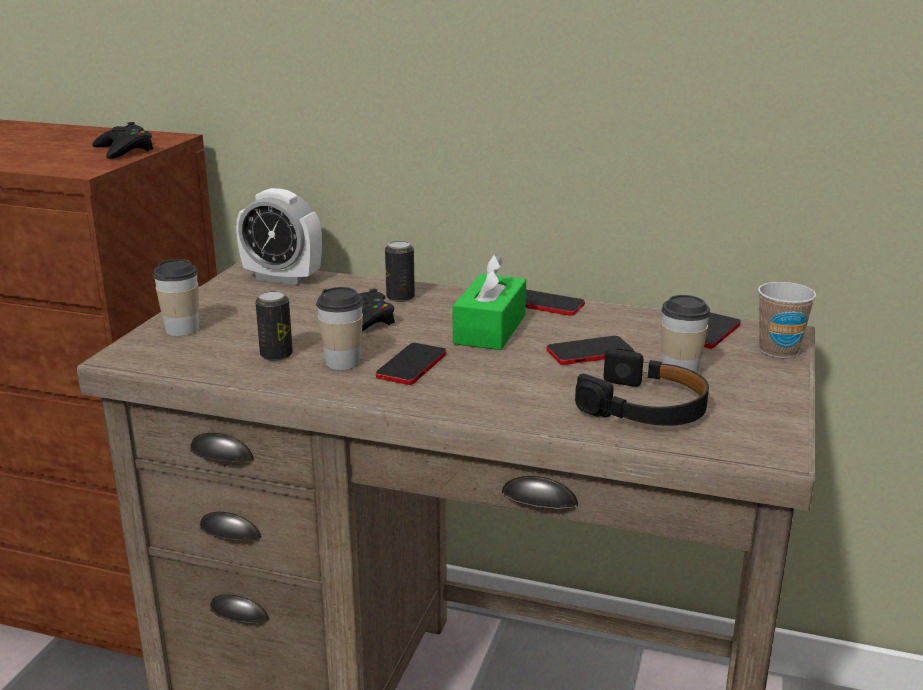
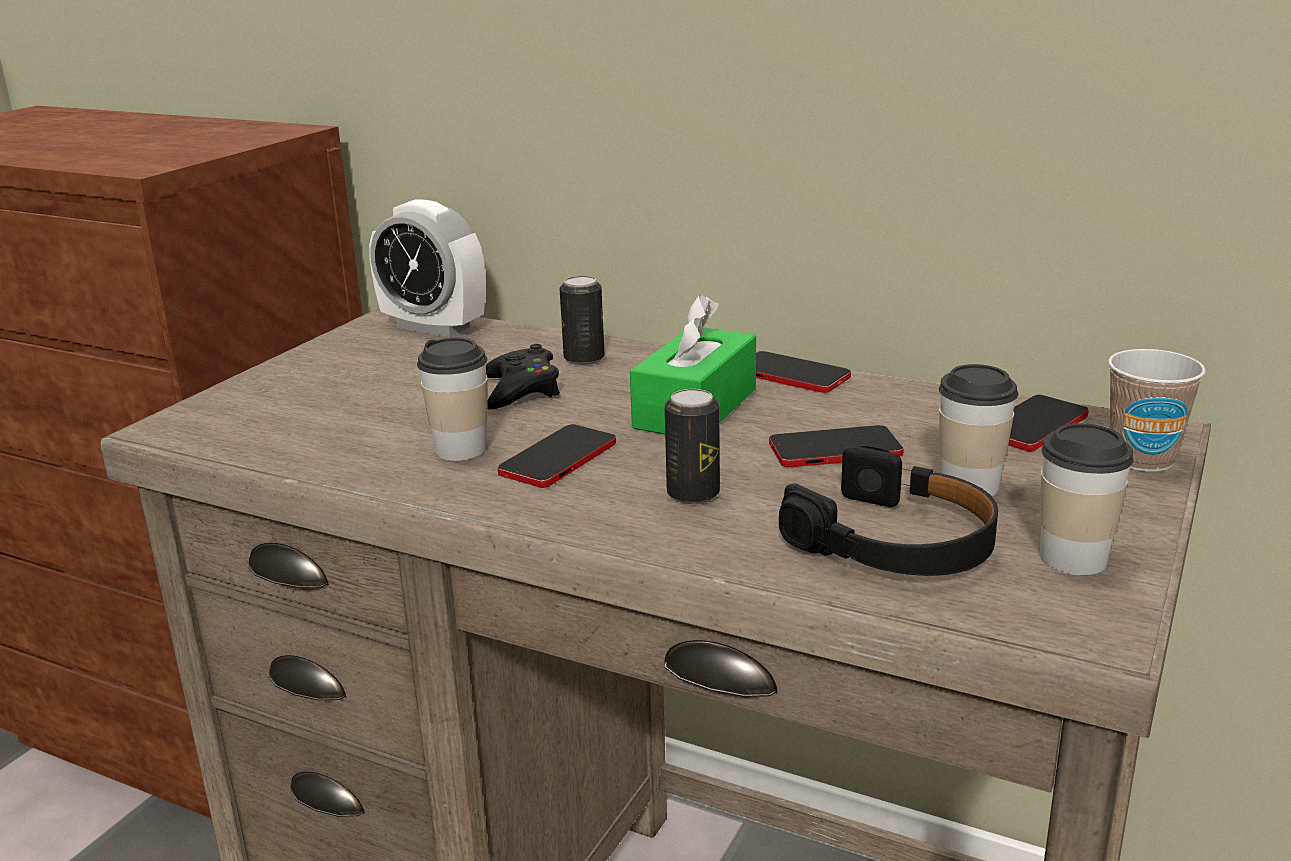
camera: 10 degrees right, 0 degrees up
(124, 150) = (218, 144): black game controller -> none
(182, 329) = (264, 393): cup -> cup (1073, 559)
(276, 355) = (373, 435): can -> can (693, 494)

